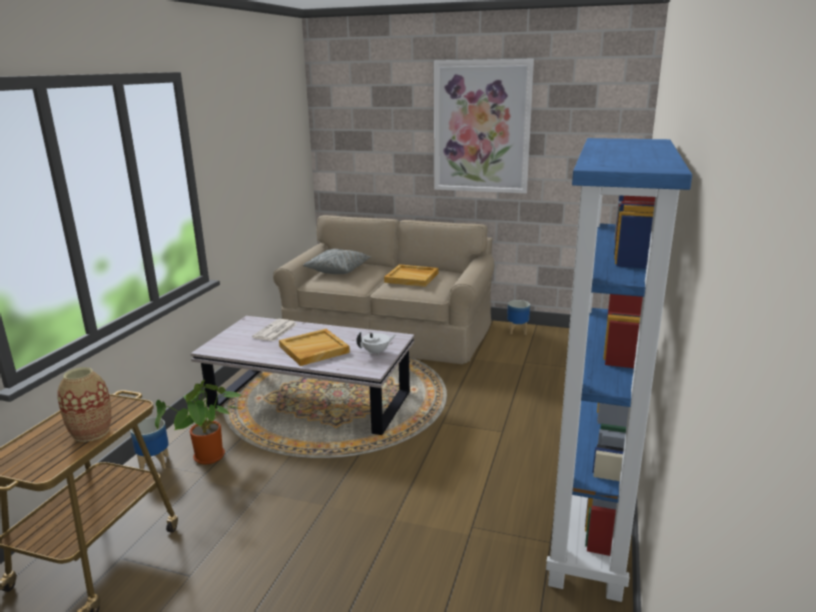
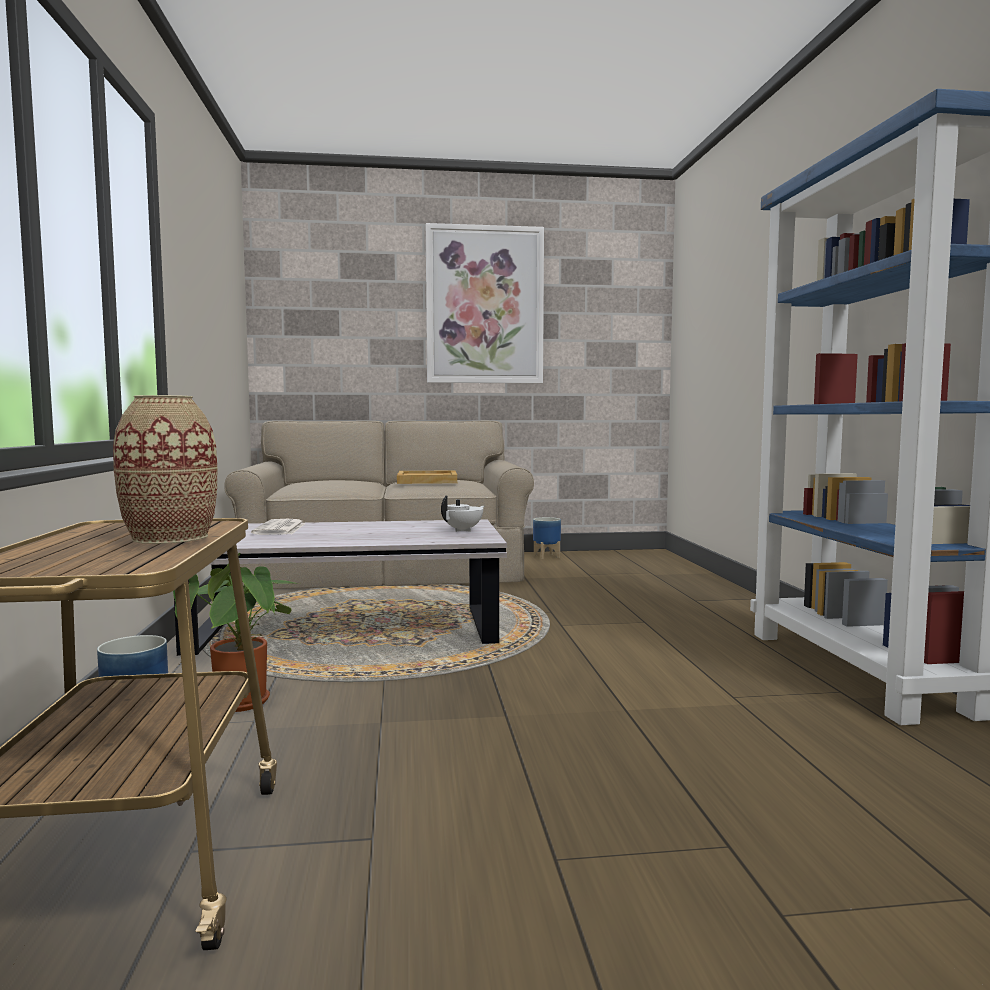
camera: 25 degrees left, 15 degrees down
(313, 350) = (368, 534): beige tray -> none
(338, 270) = (313, 482): grey pillow -> none

